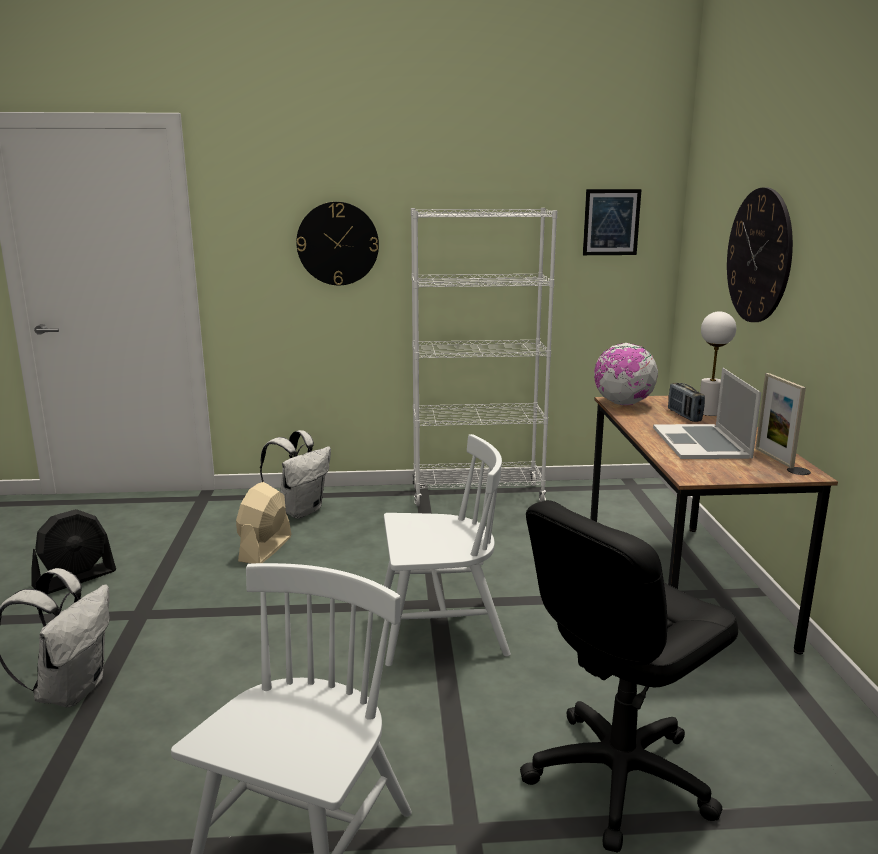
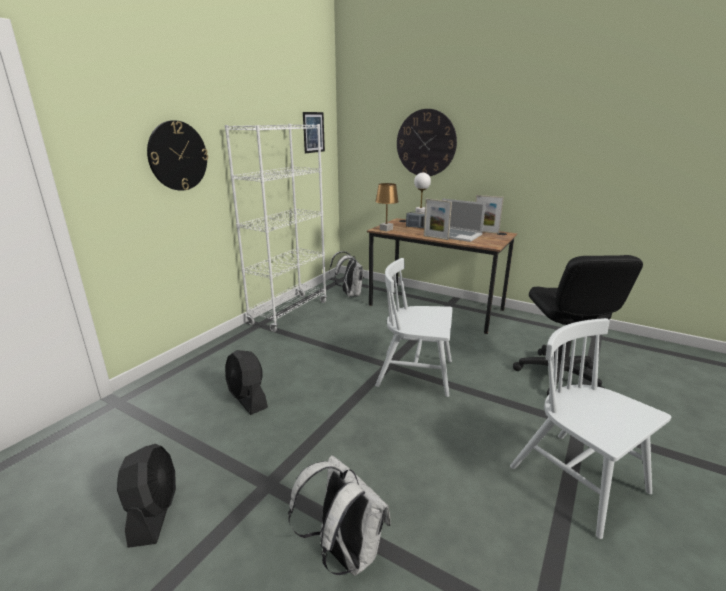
camera: 55 degrees left, 5 degrees up
(265, 549) = (247, 399): beige fan -> black fan
(300, 511) = (214, 369): white backpack -> white backpack (349, 294)
(440, 631) = (415, 373): white chair -> white chair turned 105 degrees counterclockwise
(623, 404) = (386, 229): globe -> brown table lamp
(650, 436) = (435, 237): none -> picture frame

